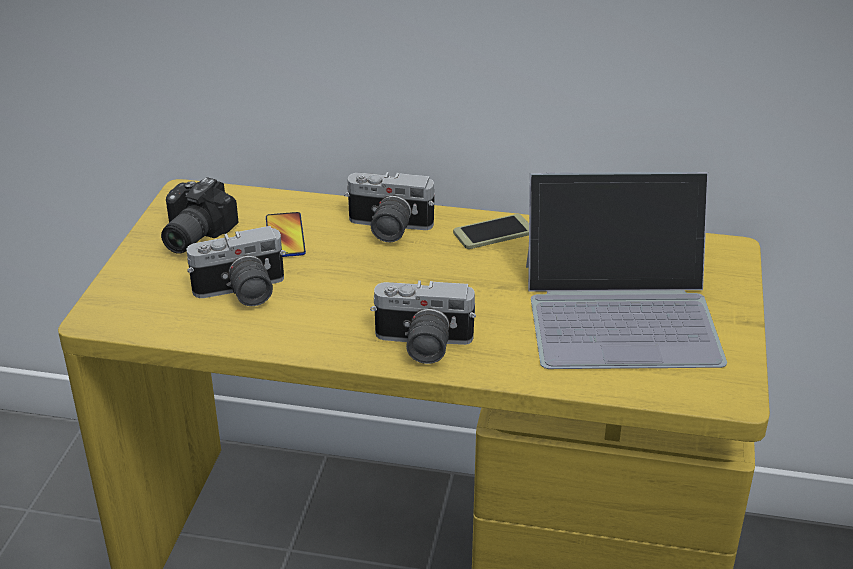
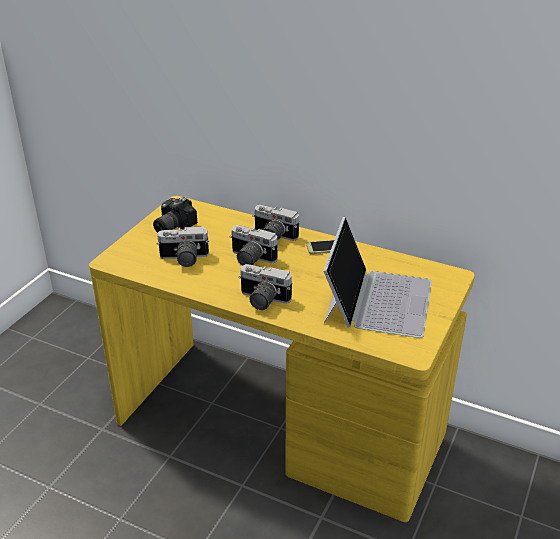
camera: 15 degrees right, 0 degrees up
(285, 236) = (218, 233): phone -> none
(365, 275) = (250, 259): none -> camera
(622, 311) = (377, 300): laptop -> laptop turned 90 degrees counterclockwise

